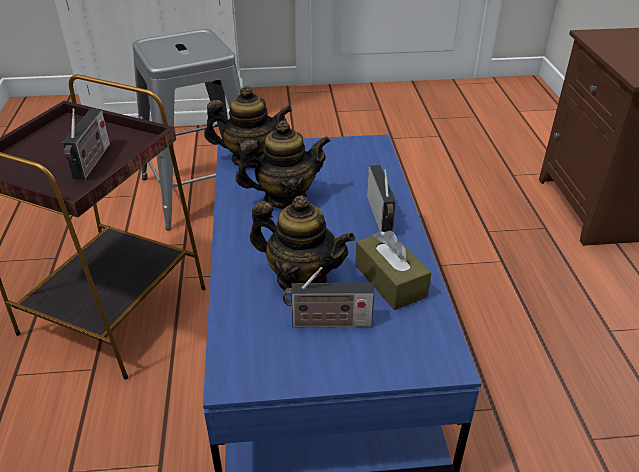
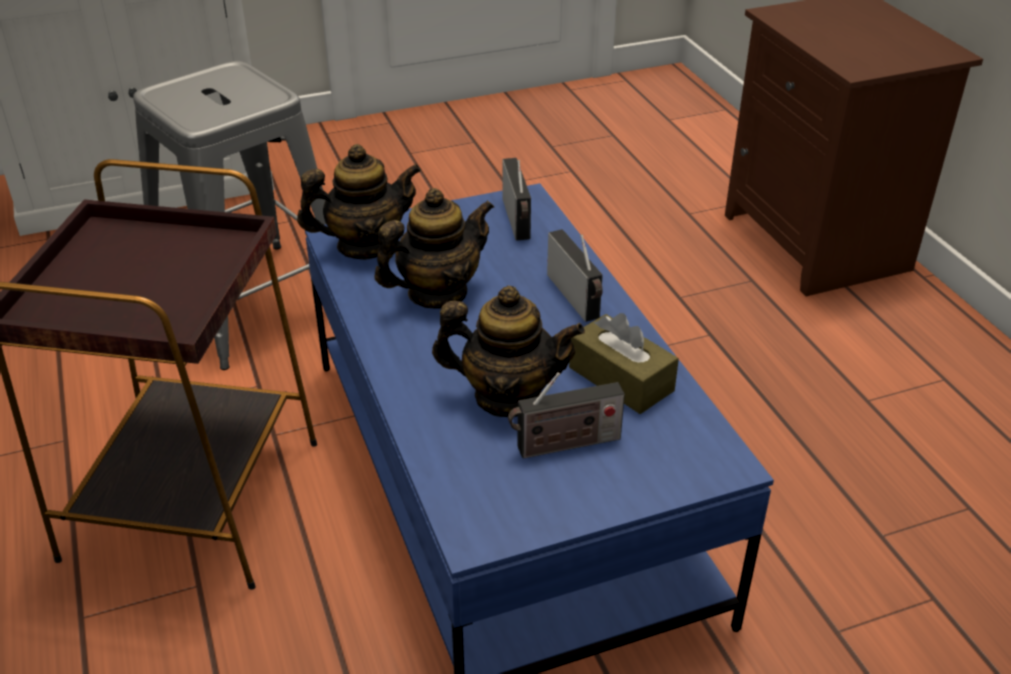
camera: 15 degrees left, 0 degrees up
(91, 163) = (176, 285): radio -> radio (518, 221)

